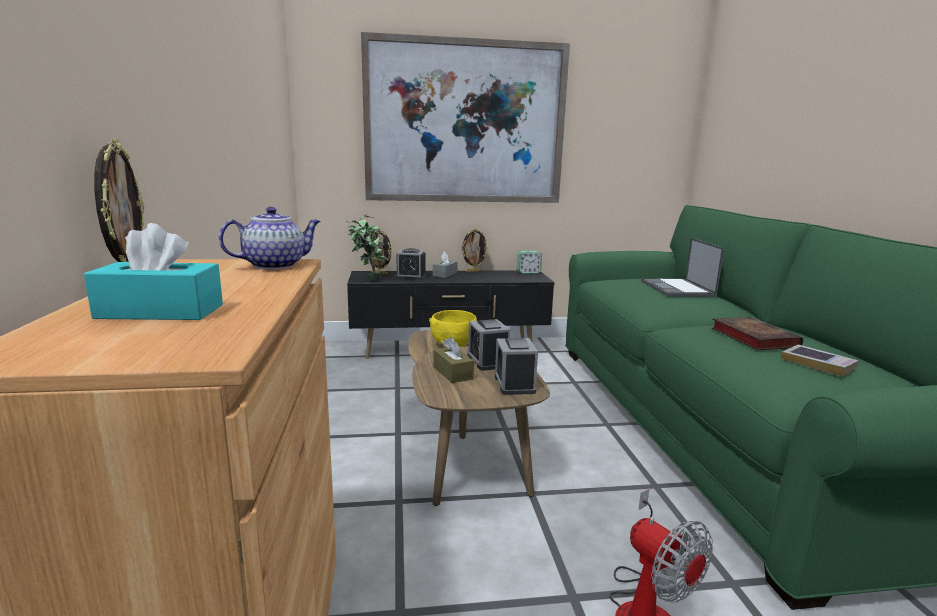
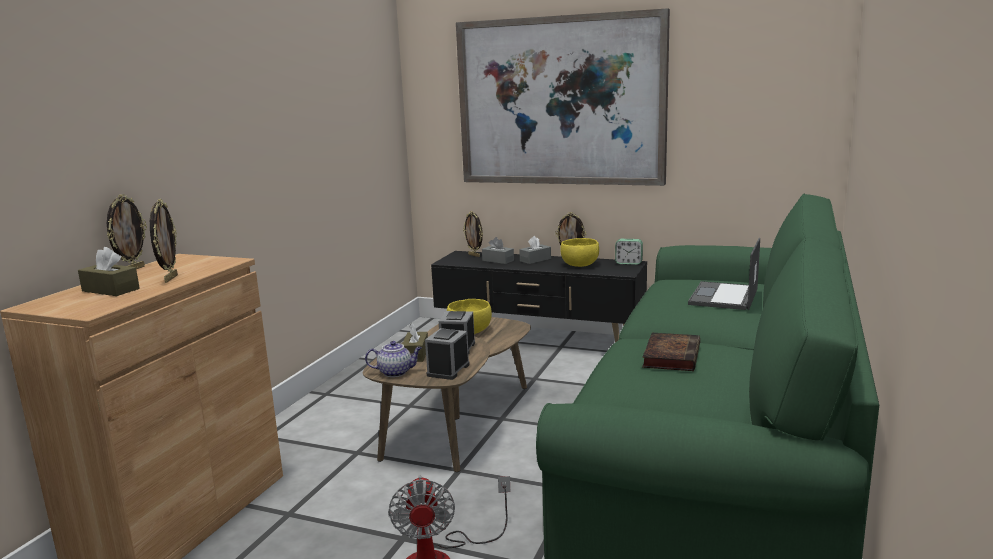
camera: 30 degrees right, 0 degrees up
(160, 311) = (110, 290): turquoise tissue box -> brown tissue box
(246, 288) = (170, 278): none -> picture frame
(276, 265) = (218, 262): teapot -> teapot (396, 372)
(368, 279) = (455, 261): potted plant -> none
(411, 276) = (498, 260): alarm clock -> grey tissue box
(492, 276) = (580, 265): none -> yellow bowl
(818, 364) = (673, 387): book -> none

